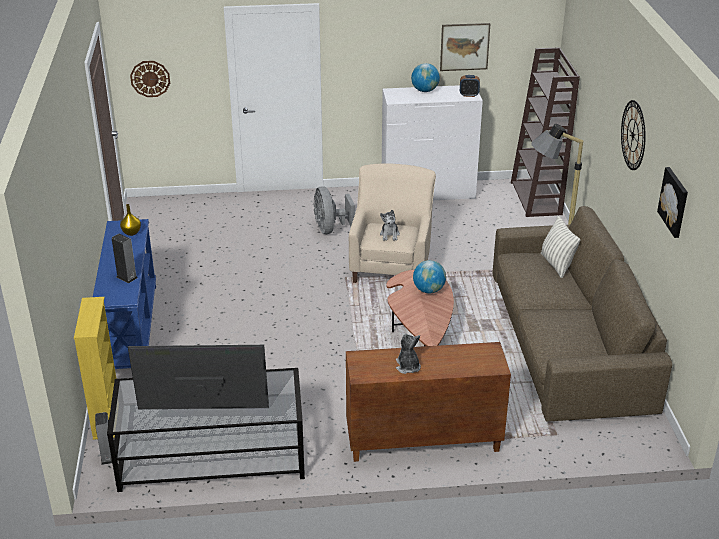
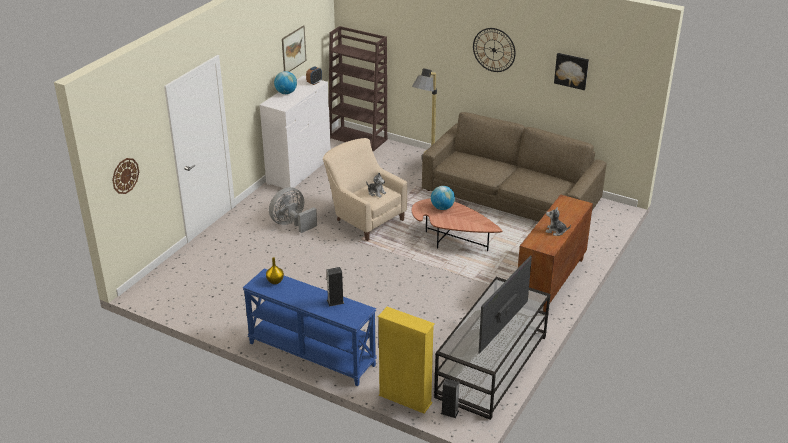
camera: 55 degrees left, 0 degrees up
(330, 229) = (292, 224): grey fan -> grey fan turned 120 degrees clockwise
(557, 264) = (469, 156): pillow -> none

